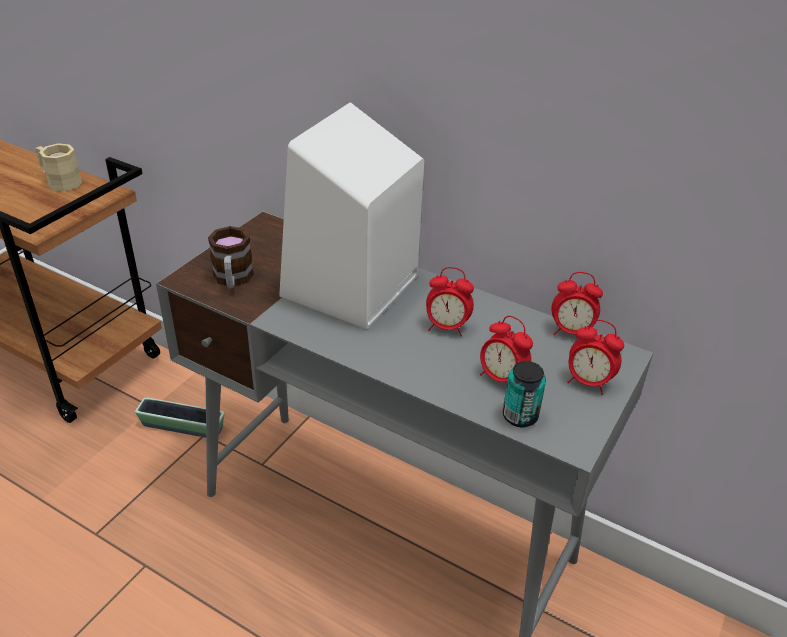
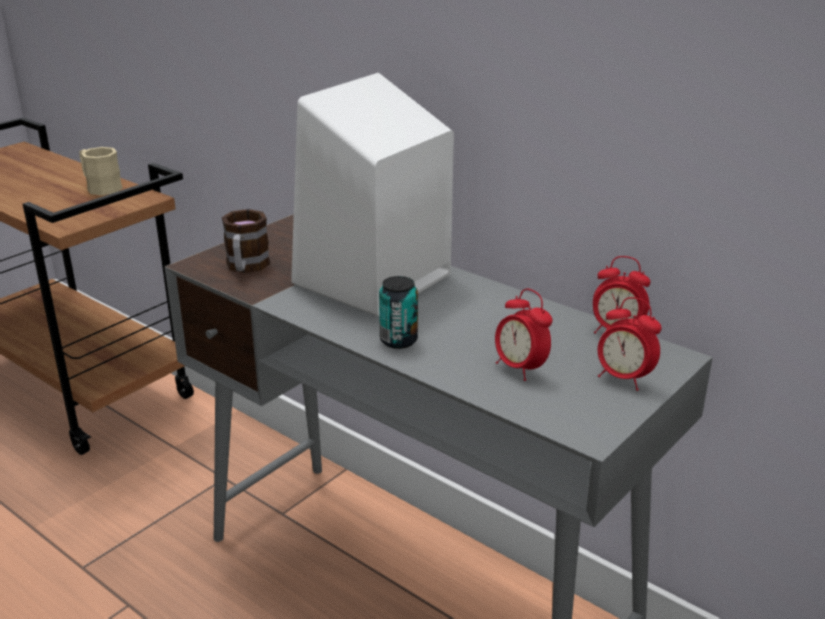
camera: 10 degrees right, 10 degrees down
(182, 427) = (202, 469): planter -> none
(446, 327) = (470, 320): alarm clock -> none
(520, 416) = (532, 404): can -> can (398, 340)

